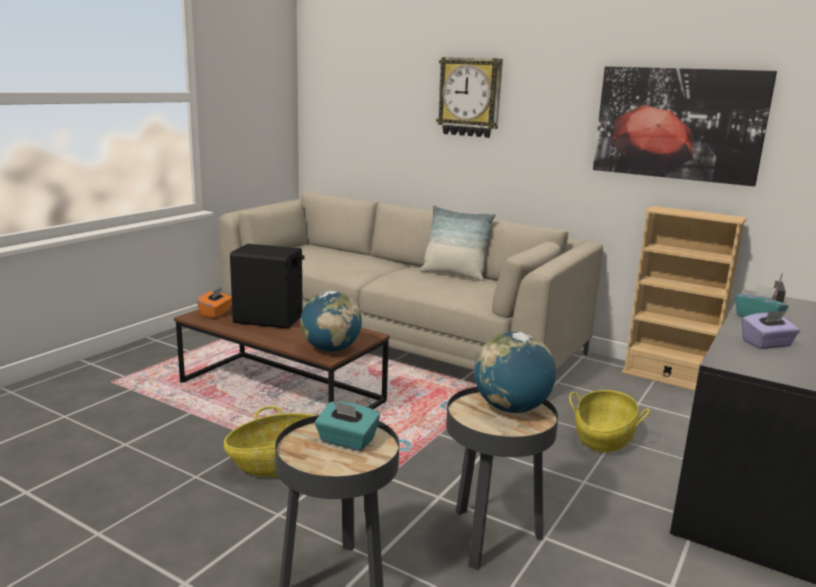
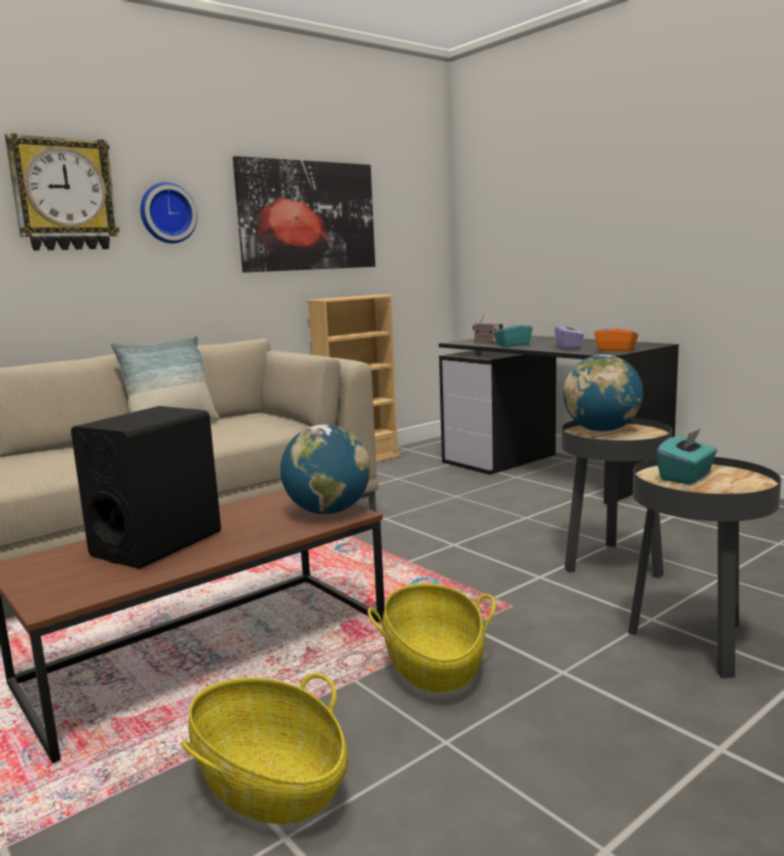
camera: 70 degrees left, 5 degrees down
(216, 313) = (65, 583): orange tissue box -> orange tissue box (616, 350)
(538, 114) = (167, 213): none -> wall clock
(603, 438) = (453, 499): basket -> basket (269, 783)

